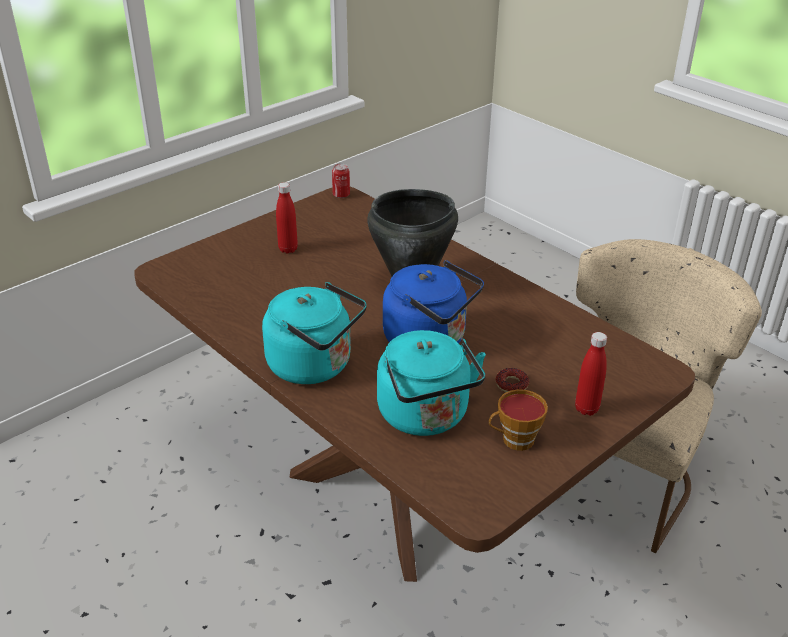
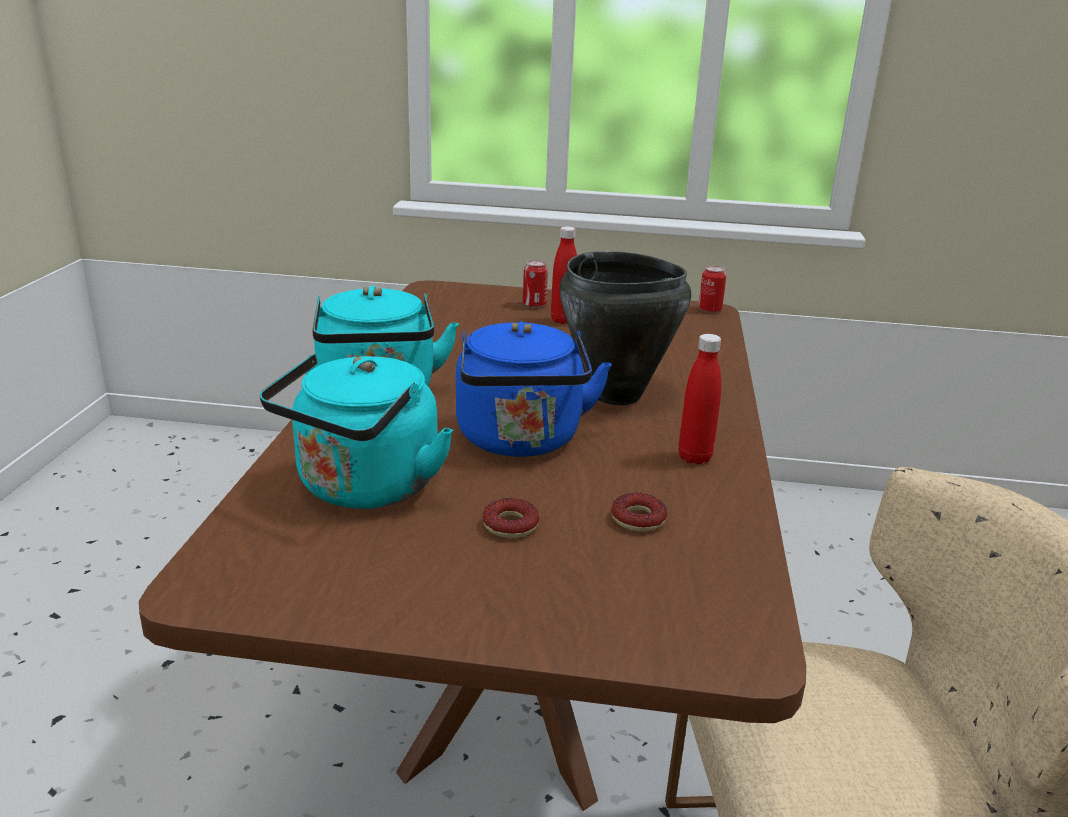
camera: 50 degrees right, 10 degrees down
(248, 246) = (534, 304): none -> can
(514, 440) = (387, 568): cup -> none
(543, 344) = (638, 519): none -> donut
(586, 409) = (537, 606): red bottle -> red bottle (694, 457)

